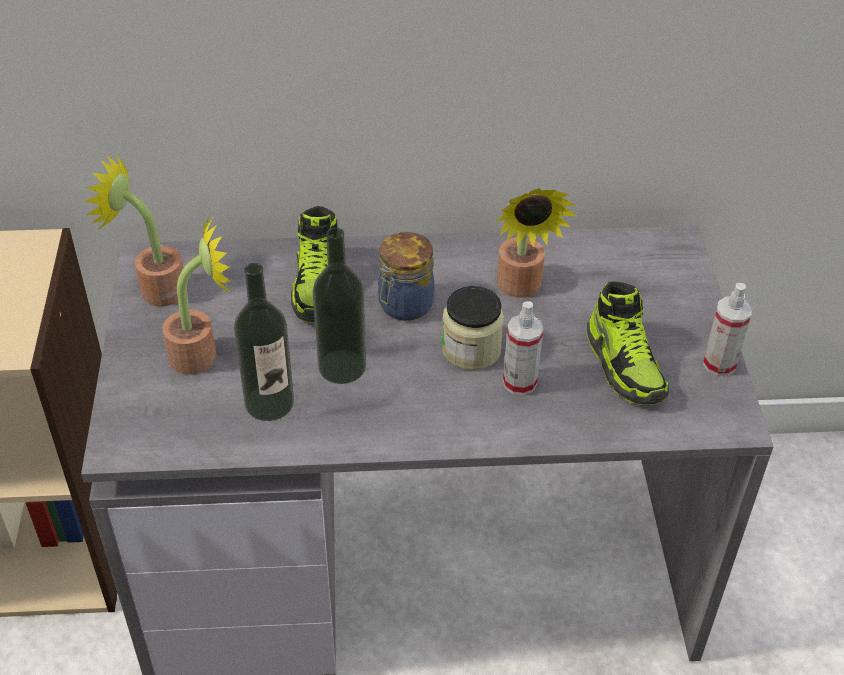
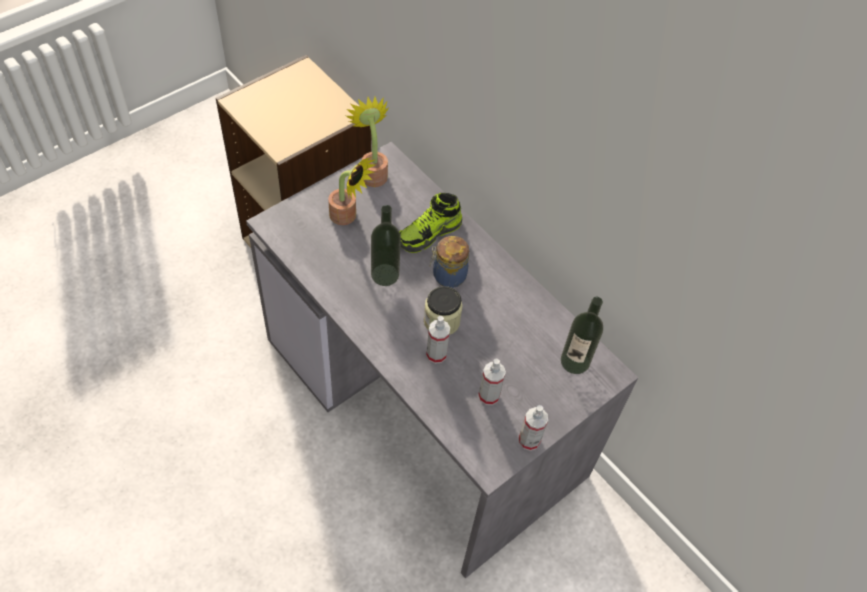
camera: 50 degrees right, 10 degrees up
(269, 402) = (339, 261): bottle -> bottle (575, 361)
(521, 289) = (505, 319): potted plant -> none
(625, 366) = (489, 396): shoe -> spray bottle

